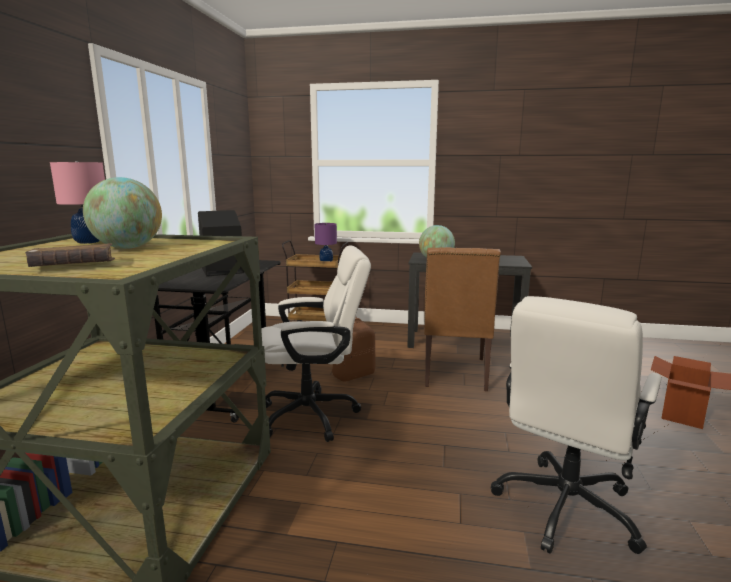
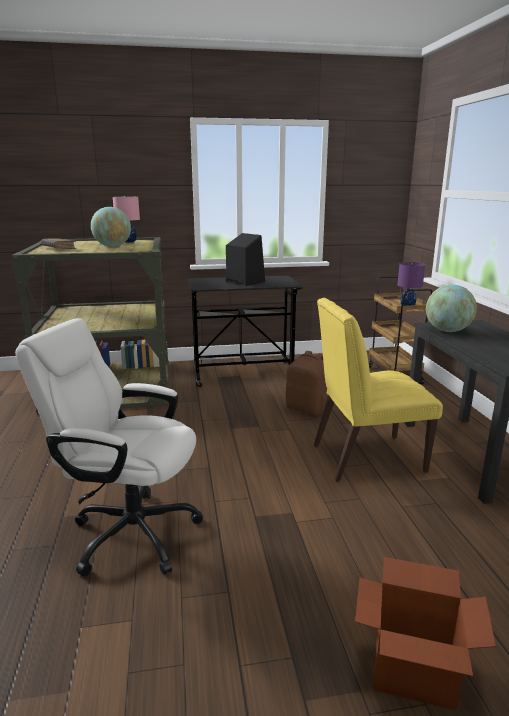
camera: 70 degrees right, 5 degrees up
(314, 415) = (223, 408): white office chair -> none
(454, 372) = (368, 457): brown chair -> yellow chair

